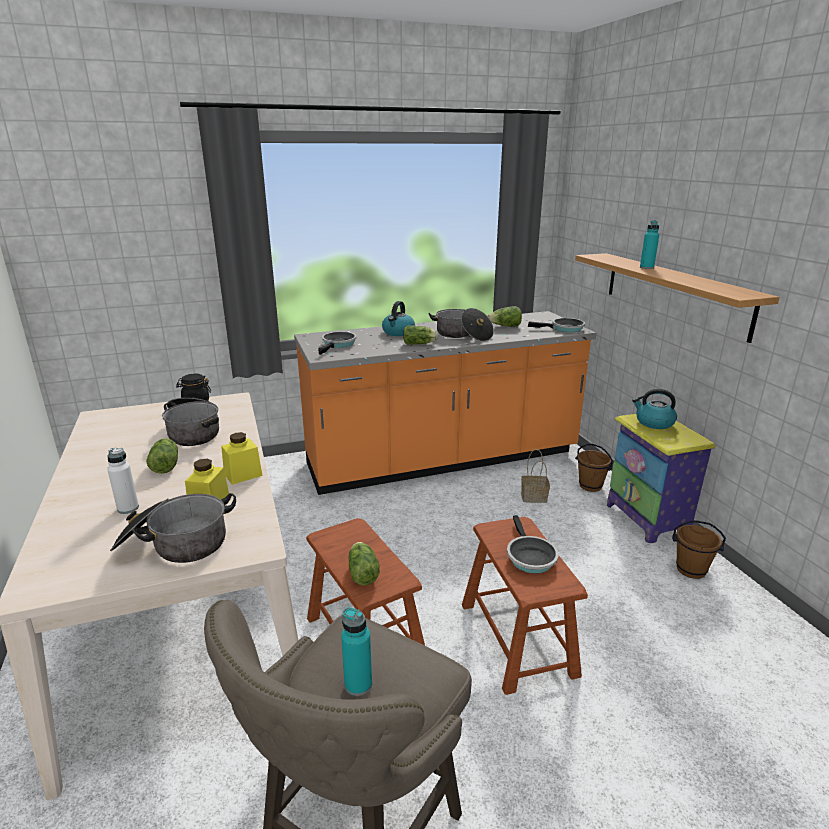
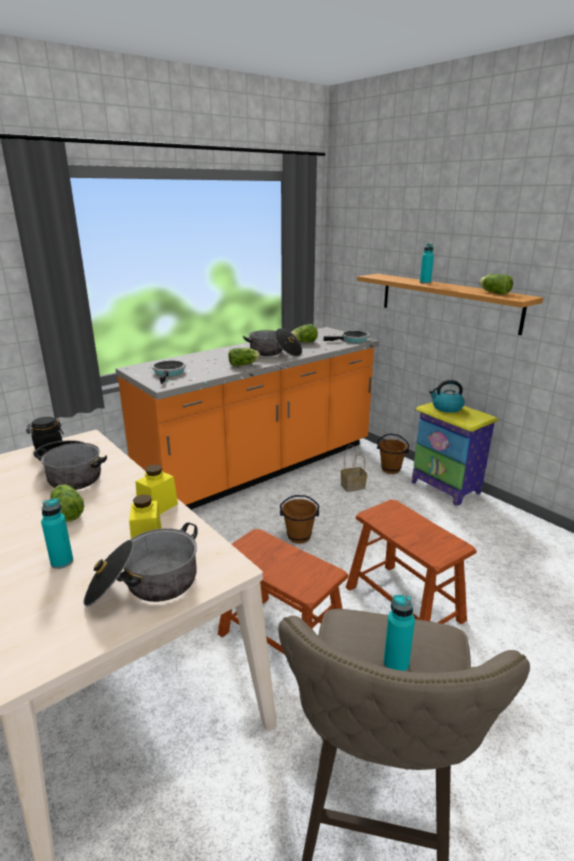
camera: 20 degrees left, 0 degrees up
(128, 508) = (62, 562): white bottle -> turquoise bottle
(362, 572) = (291, 574): lettuce -> lettuce (493, 292)
(398, 332) = (215, 356): kettle -> none
(529, 557) = (417, 530): frying pan -> none
(691, 569) = (495, 519): brown bucket -> brown bucket (299, 536)

